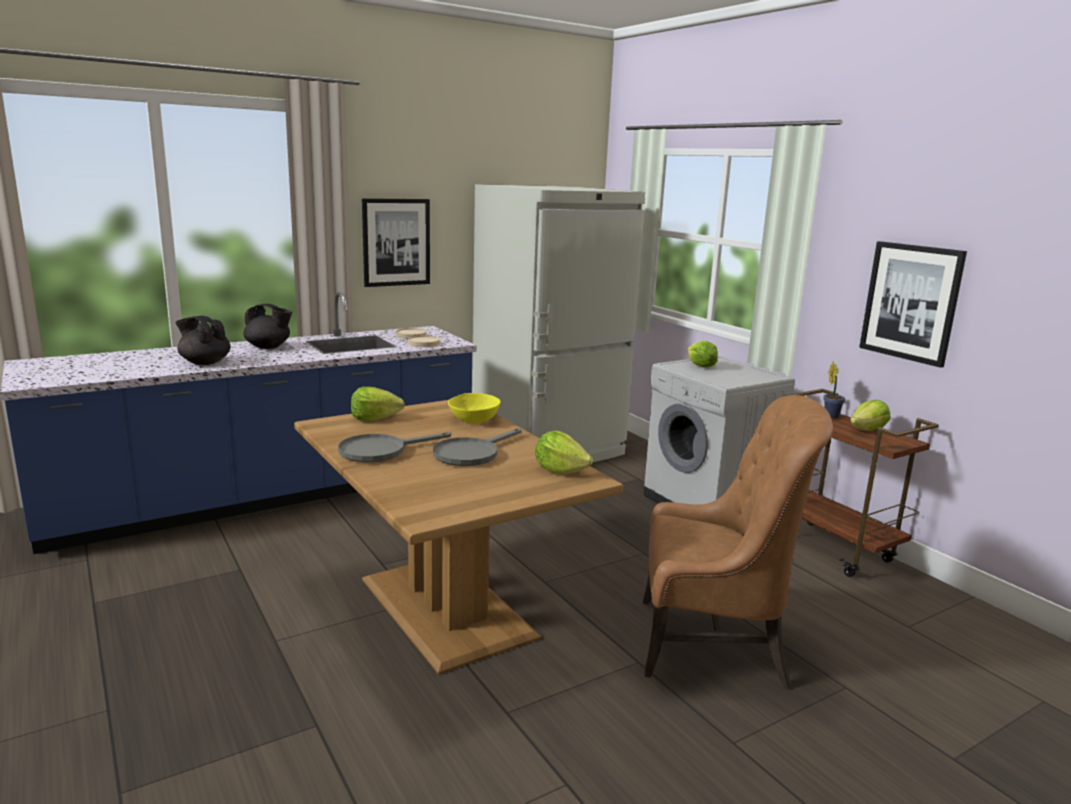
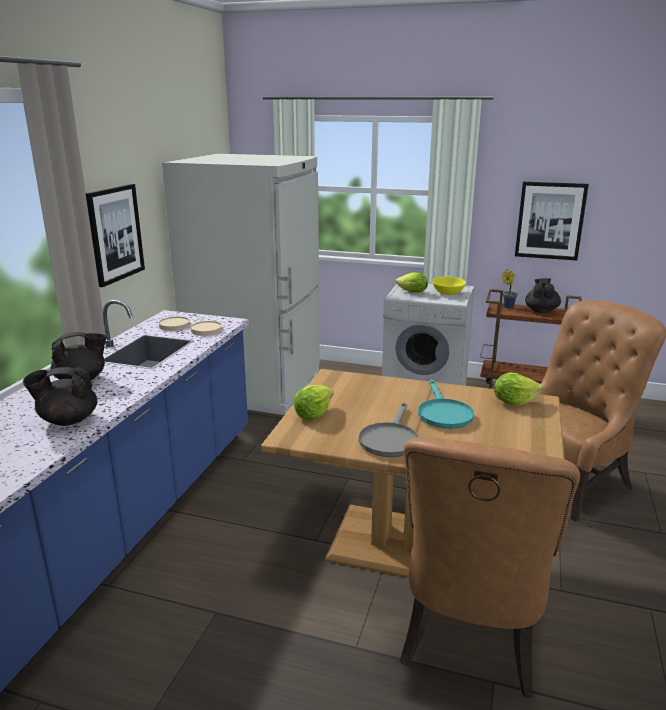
camera: 40 degrees left, 5 degrees up
(370, 686) = (471, 631): none -> brown chair
(471, 453) = (443, 413): grey frying pan -> turquoise frying pan
(474, 420) = (377, 386): yellow bowl -> yellow bowl (448, 293)
(868, 430) = (541, 310): lettuce -> black teapot

